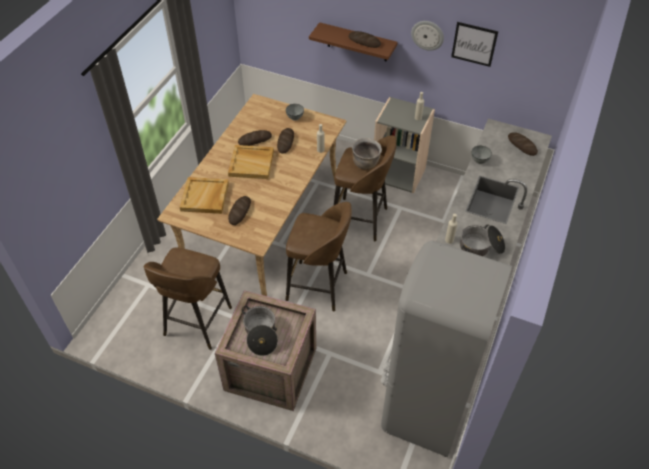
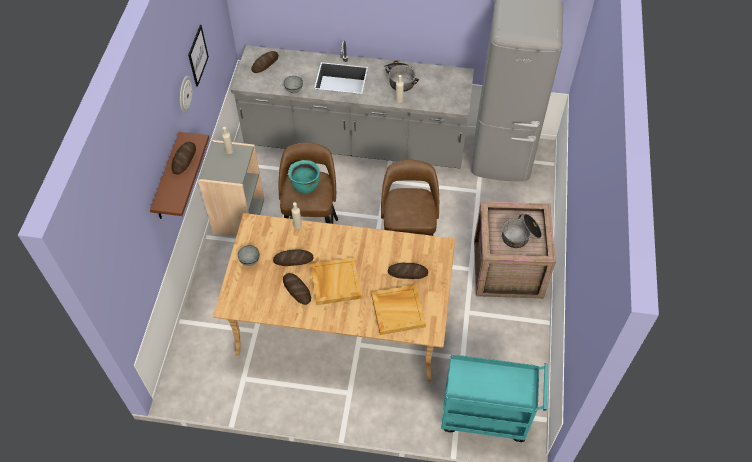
camera: 105 degrees left, 5 degrees up
(127, 302) = (486, 419): none -> turquoise cart
(196, 323) = (485, 344): brown stool -> none
(365, 163) = (305, 185): brown cooking pot -> turquoise cooking pot

